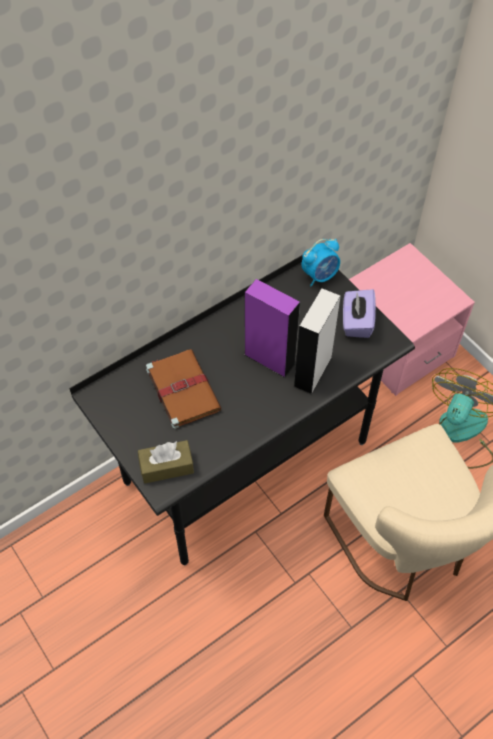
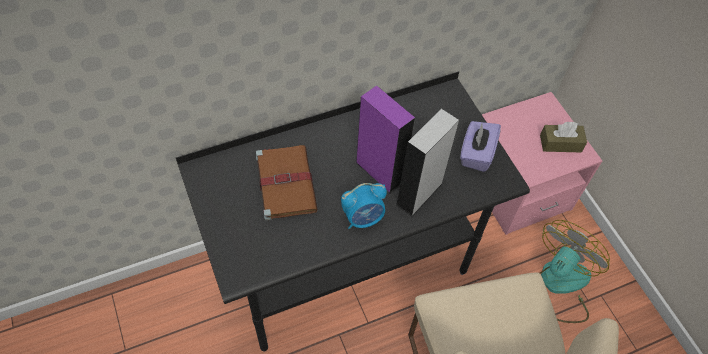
camera: 10 degrees right, 0 degrees up
(166, 466) = (247, 256): brown tissue box -> brown tissue box (560, 143)
(320, 276) = (451, 101): alarm clock -> alarm clock (363, 218)

